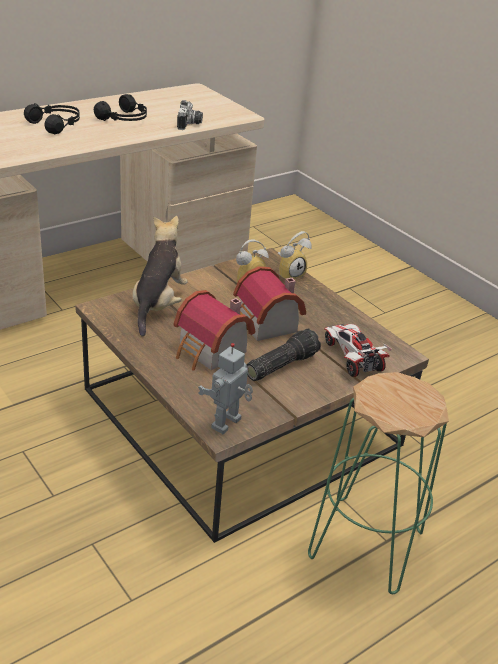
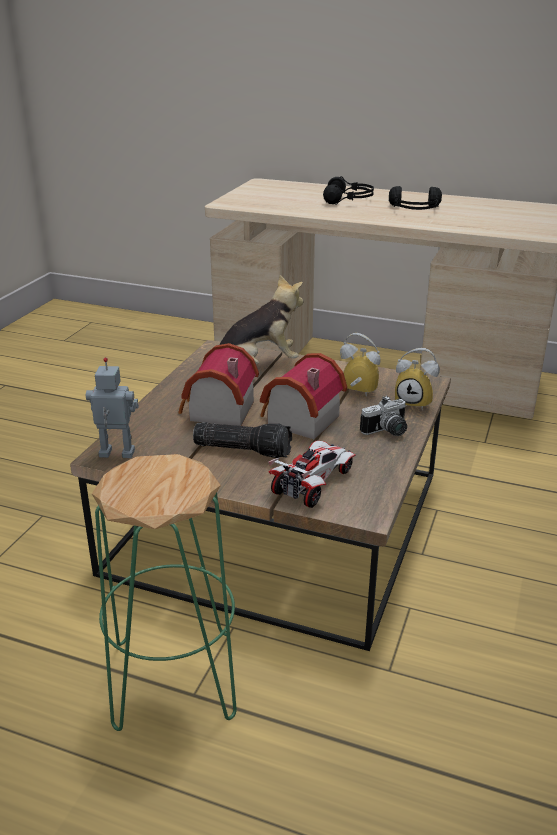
camera: 60 degrees right, 5 degrees down
(190, 124) = (465, 227): camera -> camera (387, 432)

